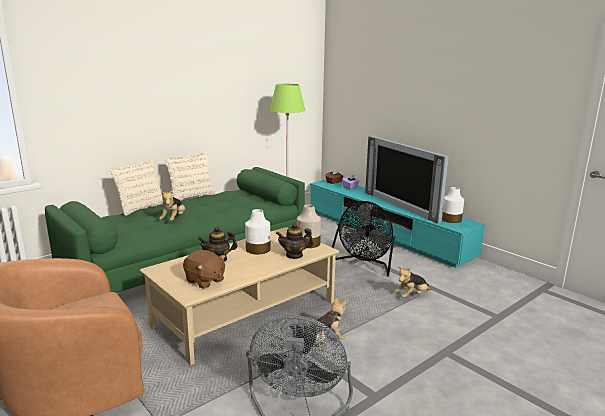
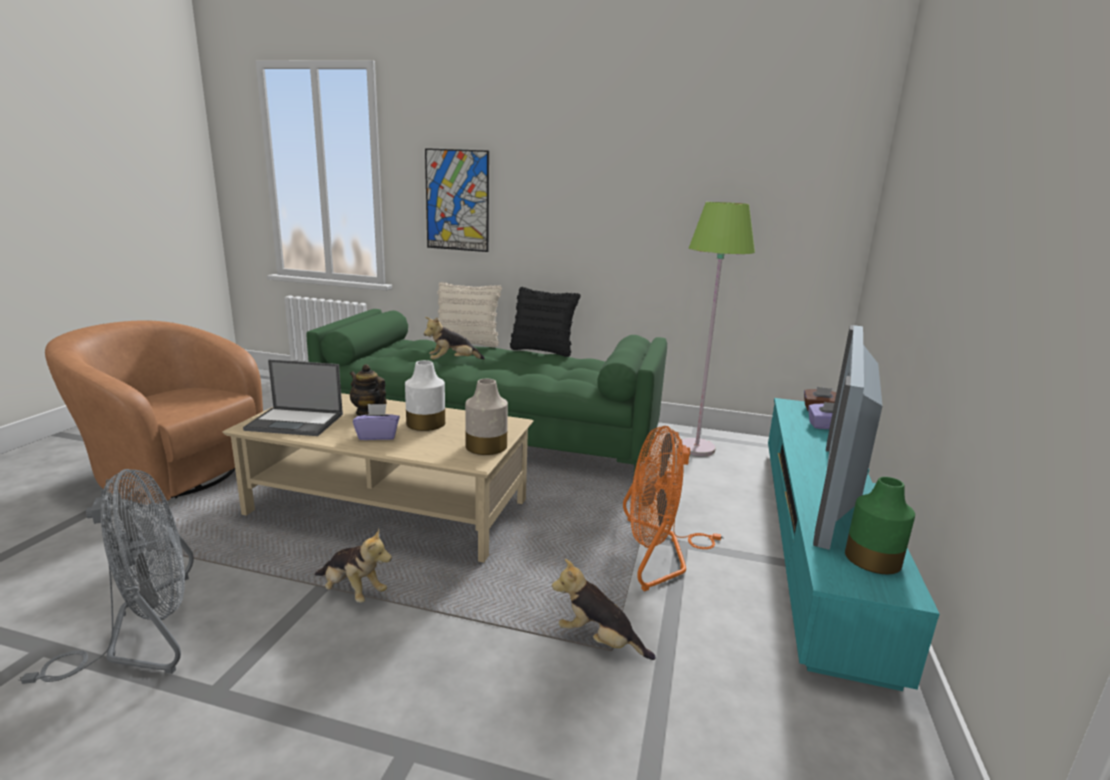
camera: 55 degrees right, 0 degrees up
(96, 101) = (457, 200): none -> picture
(192, 196) = (543, 351): beige pillow -> black pillow
(205, 281) = (296, 422): brown plush toy -> laptop
(260, 263) = (377, 436): none -> purple tissue box
(294, 255) = (429, 448): teapot -> none
(364, 263) = (660, 550): black fan -> orange fan
(451, 219) = (873, 558): white vase -> green vase

